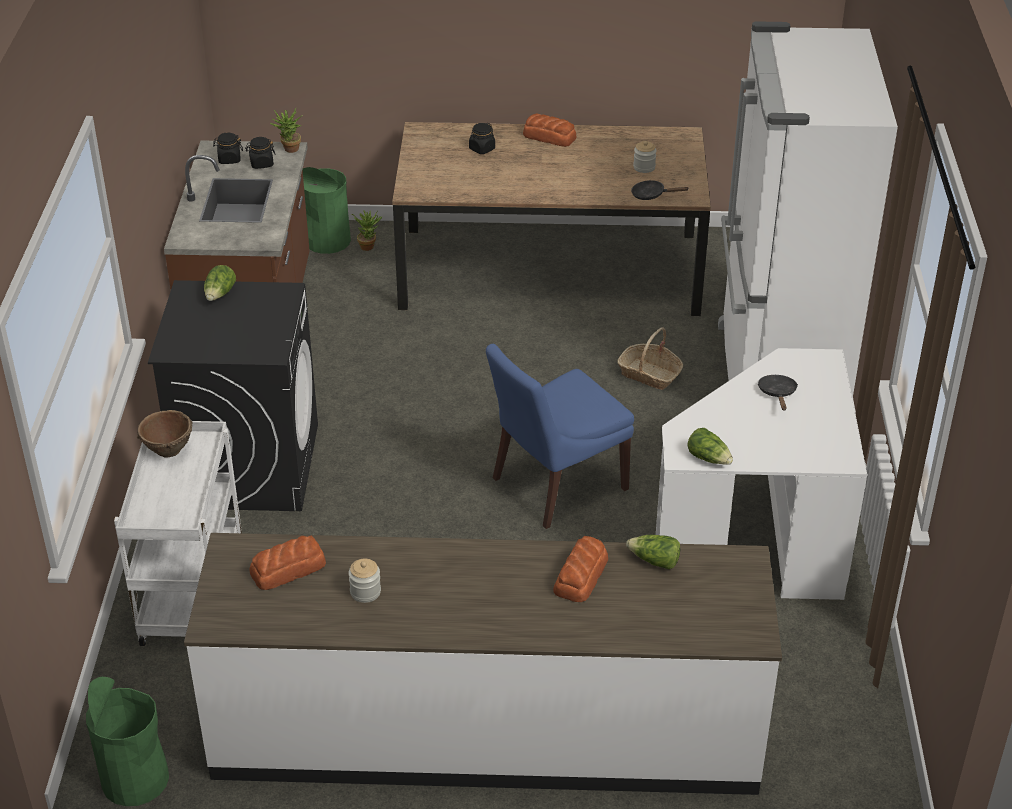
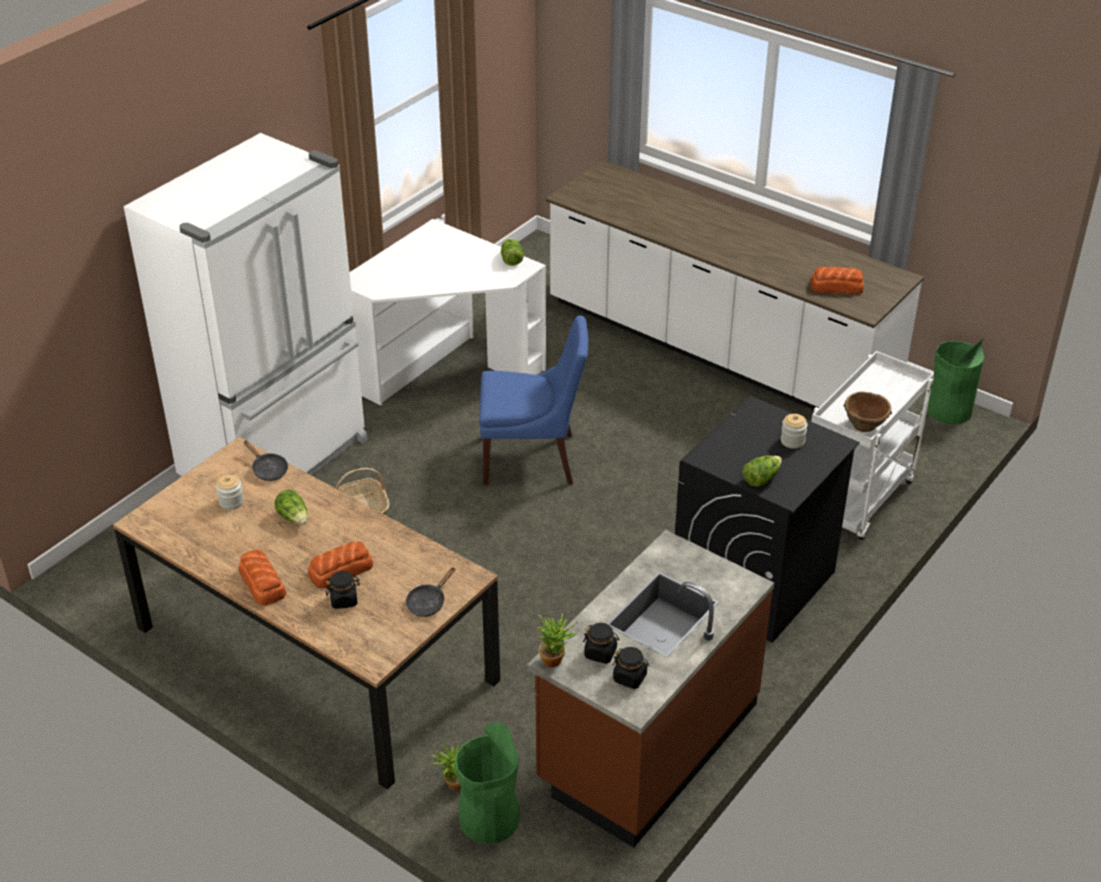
camera: 145 degrees left, 0 degrees up
(365, 592) = (798, 260): jar -> jar (792, 441)
(581, 575) = (665, 222): bread -> bread (340, 570)
(654, 561) = (617, 213): lettuce -> lettuce (294, 517)
(777, 393) = (417, 274): black frying pan -> black frying pan (428, 602)

